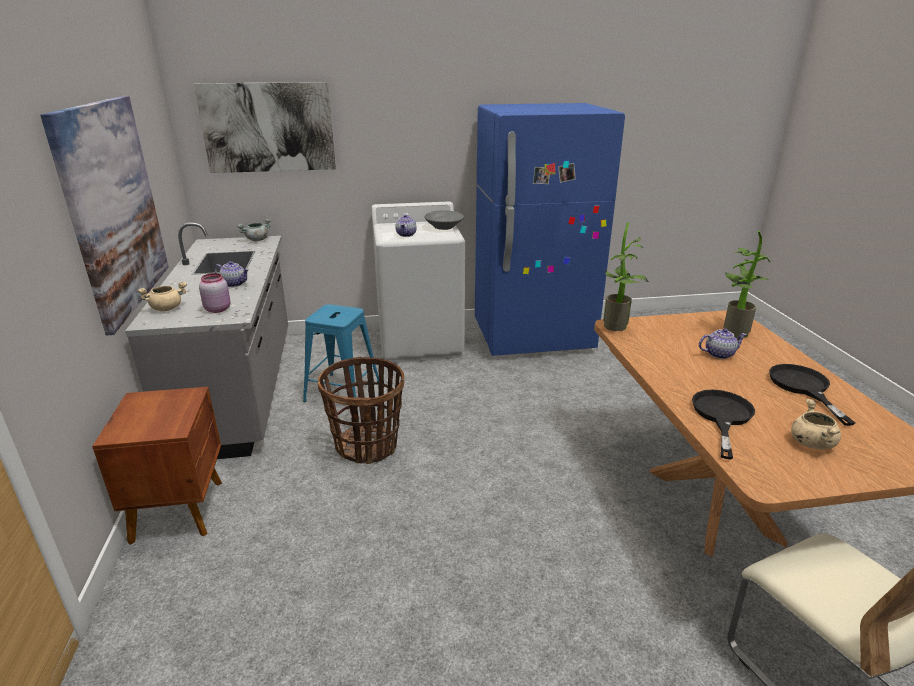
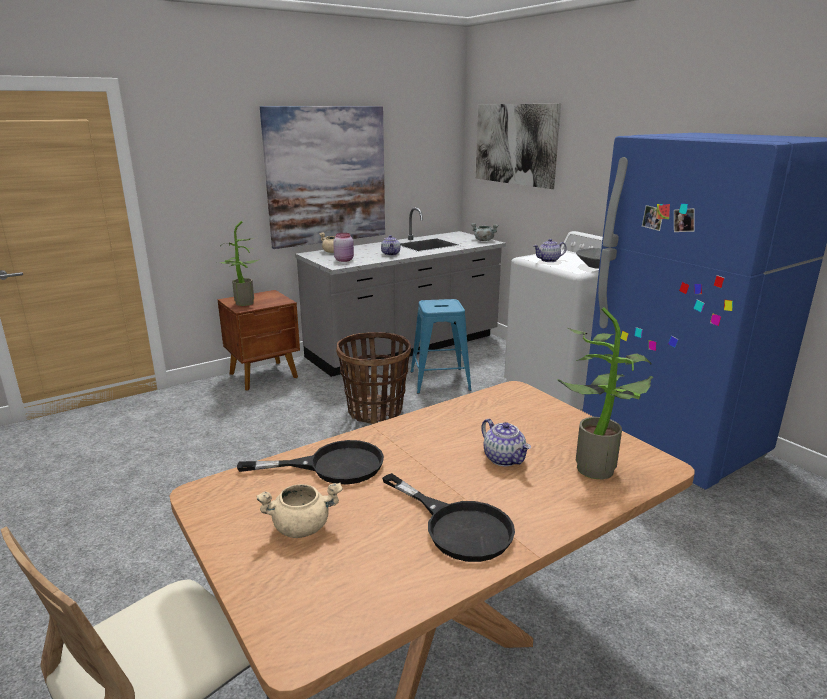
camera: 65 degrees right, 5 degrees down
(618, 327) = (512, 393): potted plant -> potted plant (243, 304)
(803, 387) = (457, 526): black frying pan -> black frying pan turned 75 degrees clockwise

